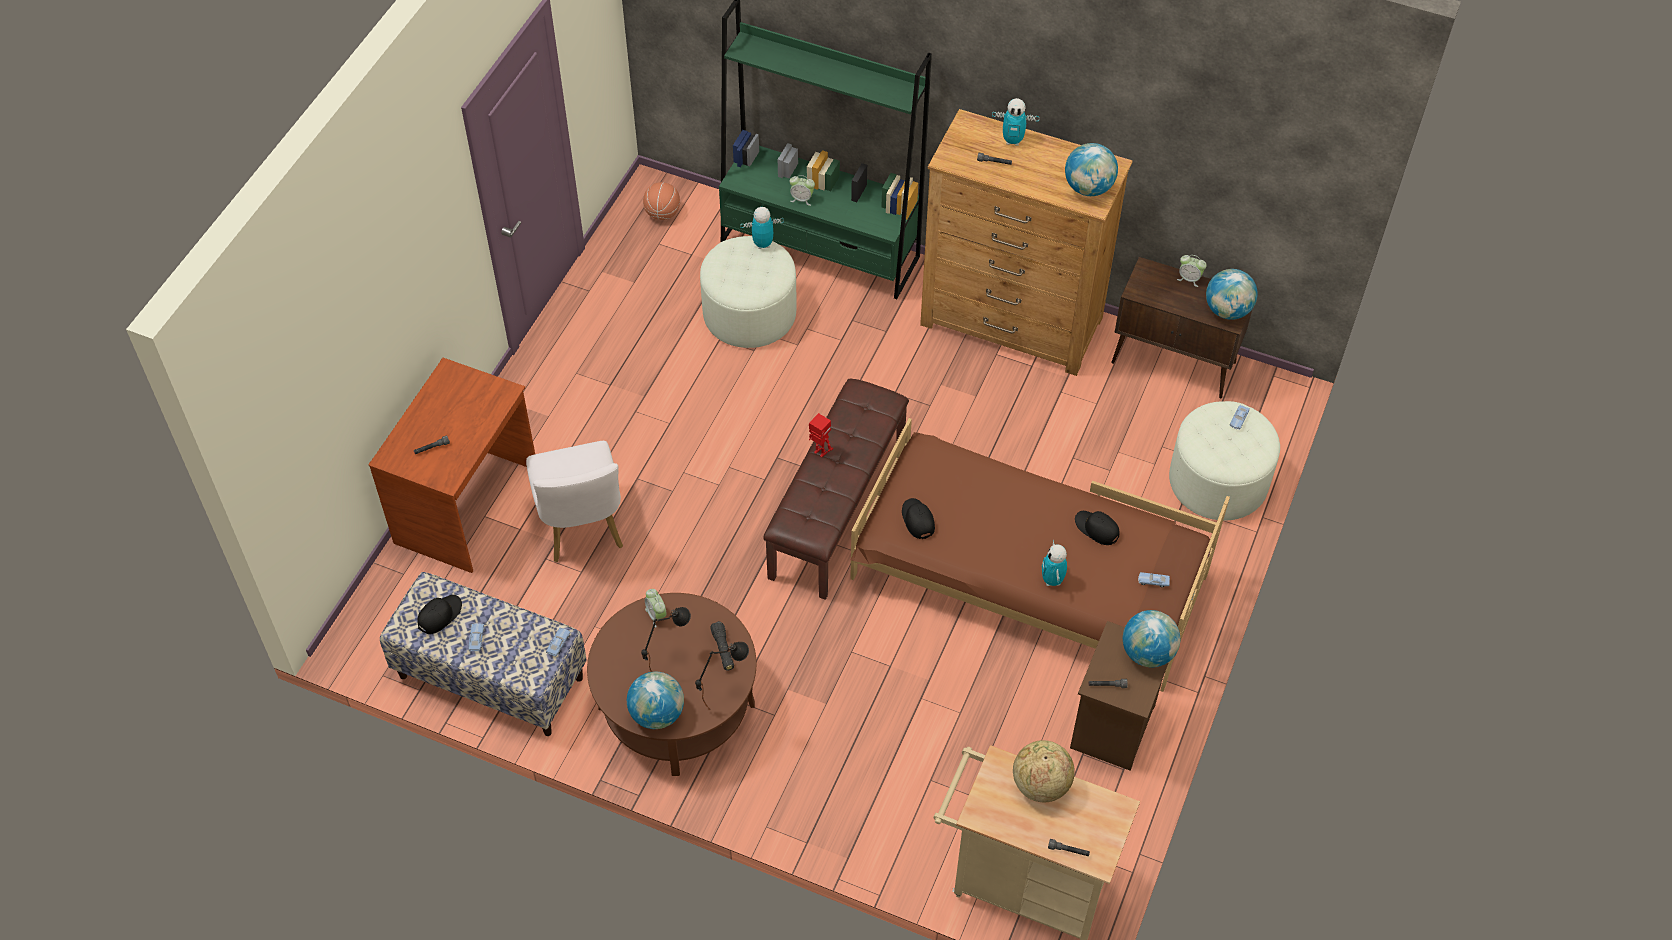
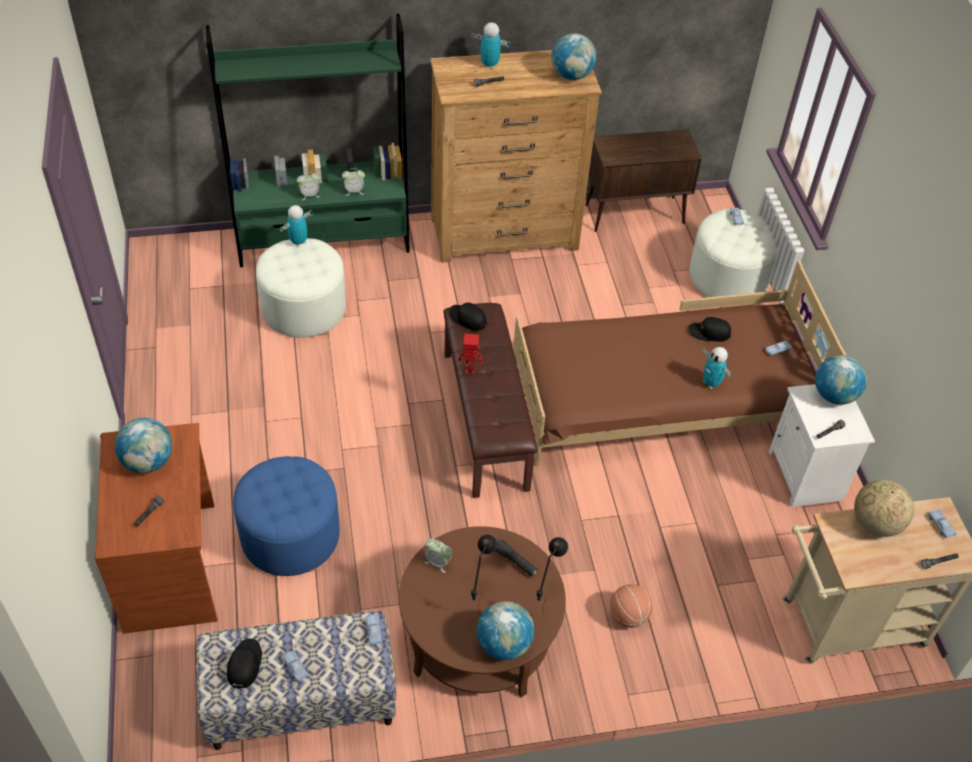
camera: 35 degrees left, 5 degrees down
(582, 529) = (290, 535): white chair -> blue ottoman
(662, 213) = (176, 265): basketball -> basketball (628, 616)
(917, 520) = (580, 387): black cap -> black cap (467, 319)
(1013, 141) = (489, 65): toy robot -> toy robot turned 135 degrees counterclockwise
(1103, 821) = (940, 525): none -> blue toy car
(1114, 728) = (807, 476): brown nightstand -> white nightstand
(1189, 279) = (638, 137): alarm clock -> alarm clock (354, 191)
(1227, 310) = (680, 147): globe -> globe (148, 462)

